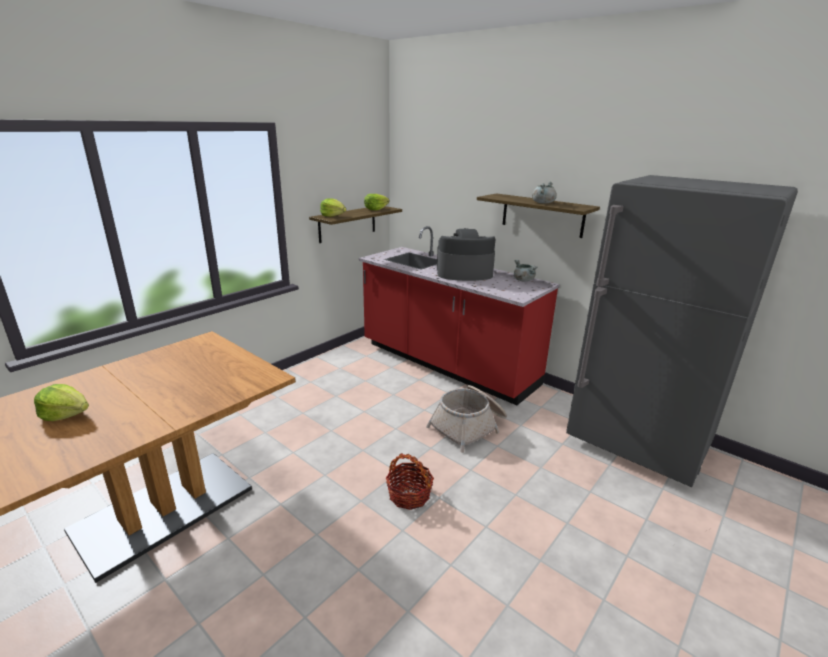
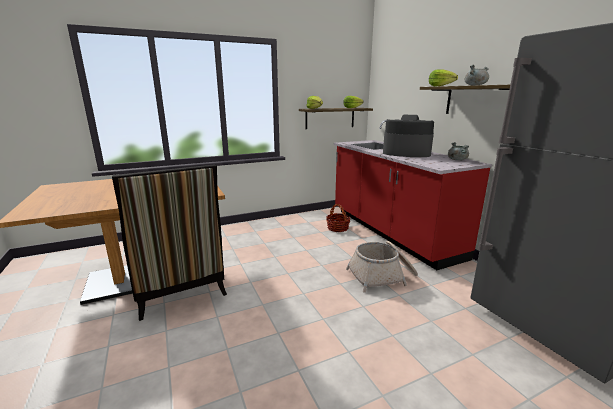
camera: 25 degrees right, 5 degrees down
(66, 414) = (85, 192): lettuce -> lettuce (440, 86)
(231, 510) = (178, 287): none -> chair
(409, 495) = (300, 310): basket -> basket (337, 228)

